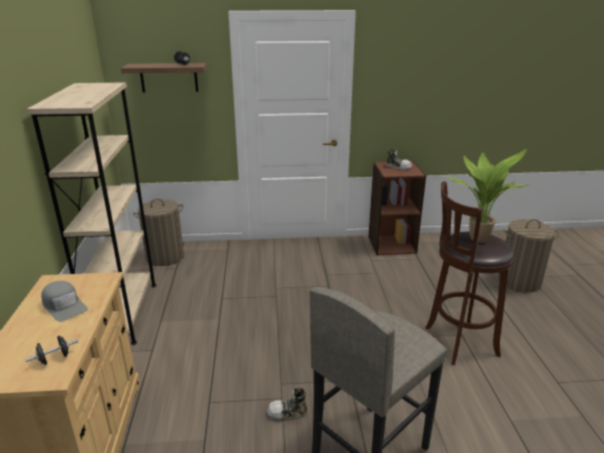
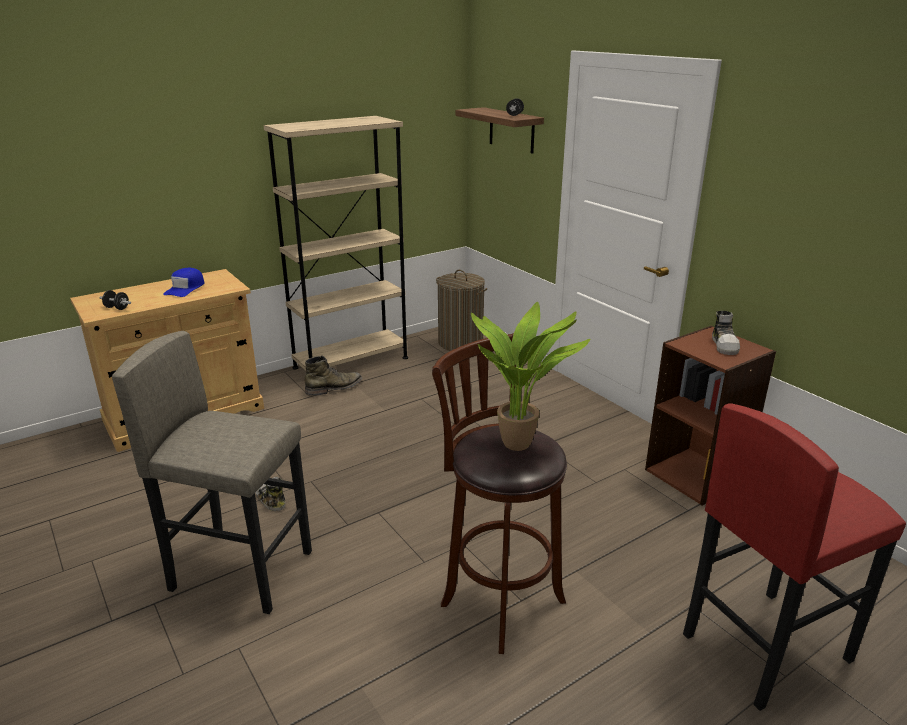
camera: 60 degrees right, 0 degrees up
(64, 306) = (185, 288): grey cap -> blue cap
(155, 333) = (334, 388): none -> green boot
(519, 281) = (764, 646): laundry basket -> red stool

